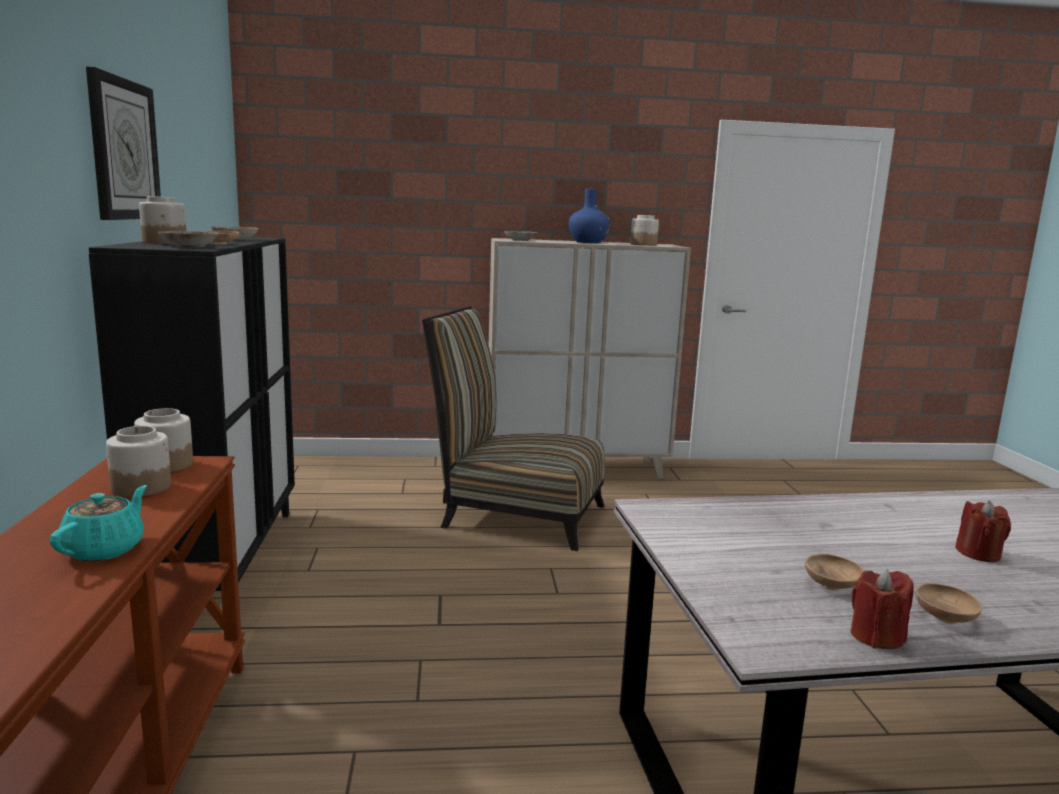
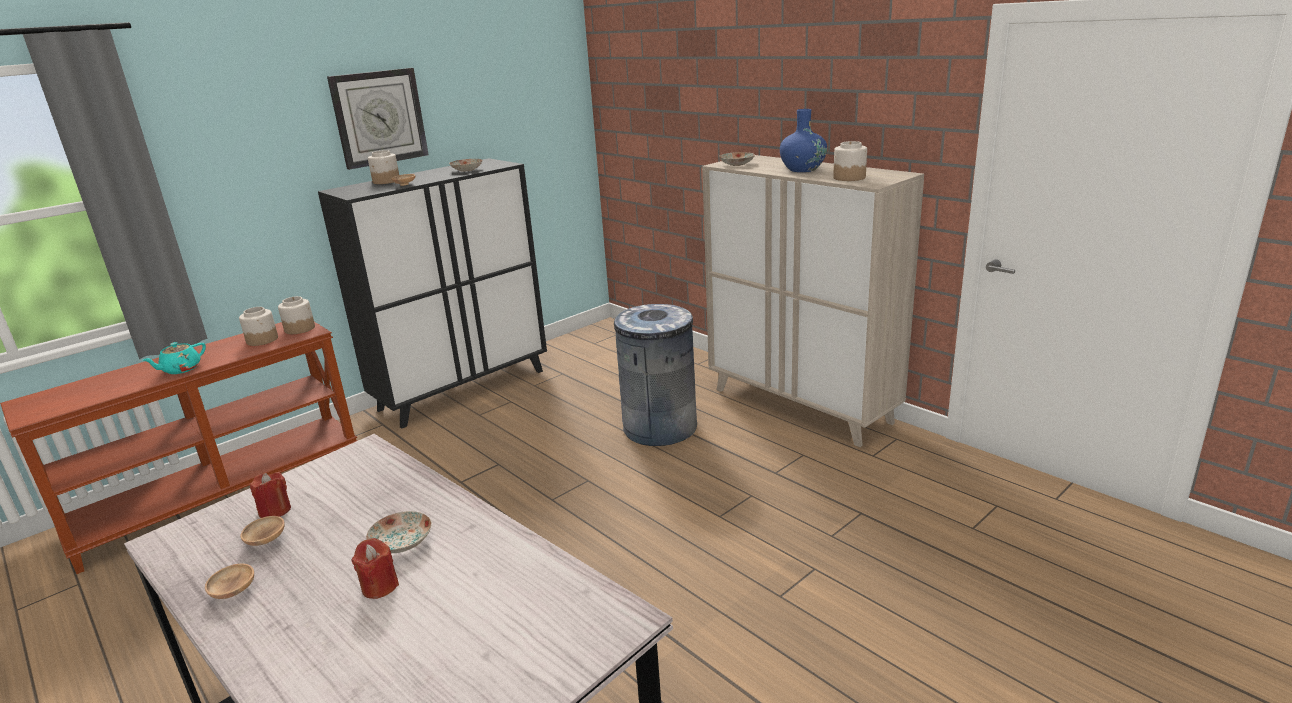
camera: 55 degrees right, 10 degrees up
(105, 549) = (181, 369): turquoise teapot -> turquoise teapot turned 150 degrees clockwise
(188, 246) = (366, 190): plate -> plate (401, 543)
(514, 514) = (659, 428): chair -> grey trash can
(876, 637) = (189, 572): red candle -> red candle (275, 511)

